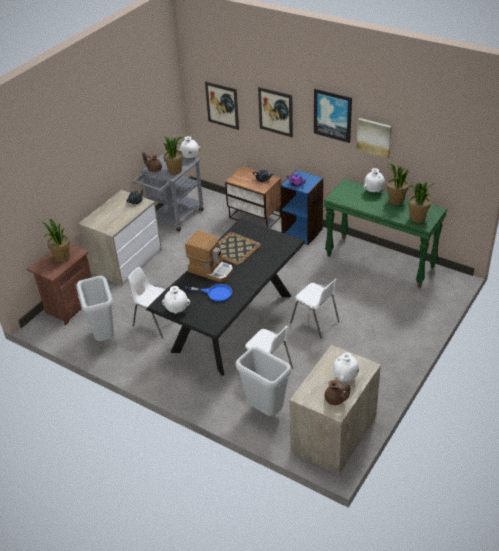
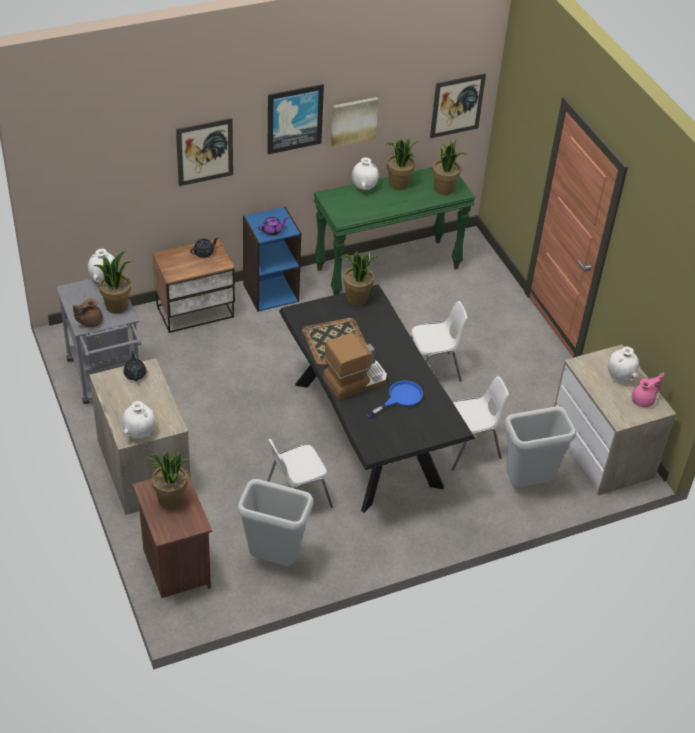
camera: 60 degrees left, 5 degrees up
(177, 310) = (399, 442): white vase -> white vase (140, 433)
(222, 105) = (111, 182): picture -> picture (457, 105)
(280, 238) = (357, 298): none -> potted plant
(335, 400) = (644, 400): brown teapot -> pink teapot

